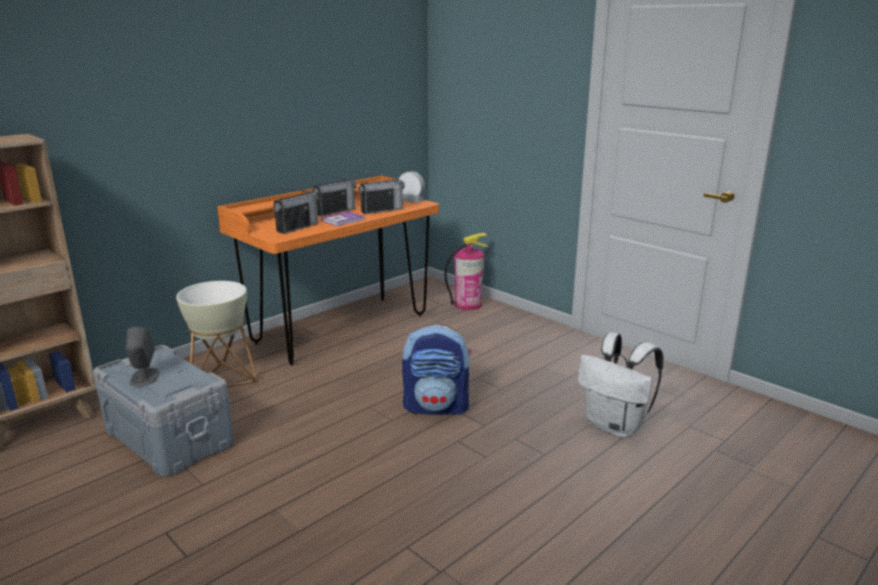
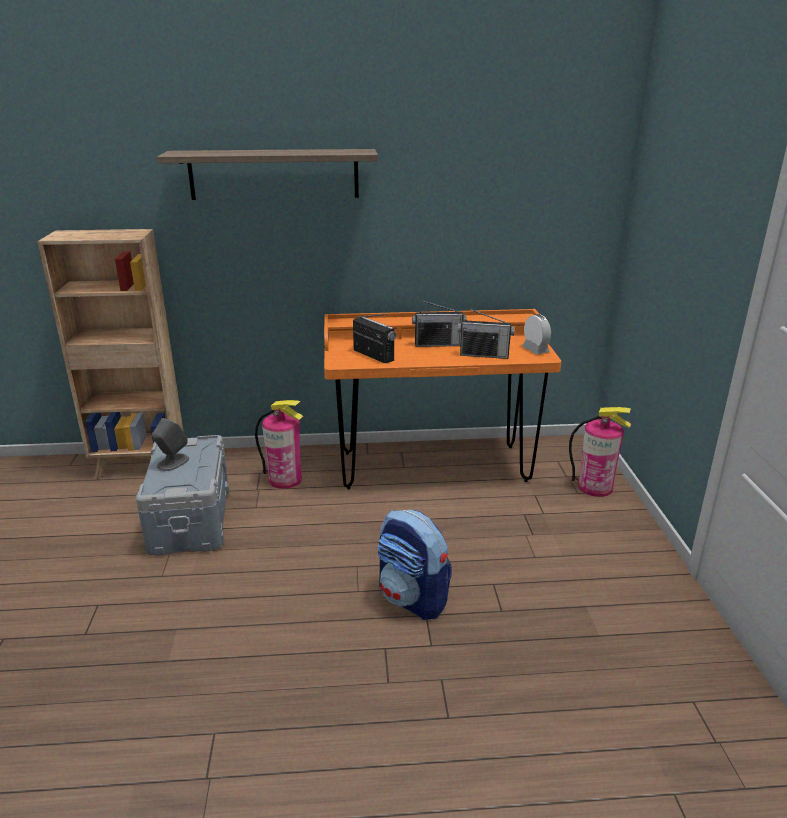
camera: 40 degrees right, 5 degrees up
(154, 67) = (274, 174): none -> shelf
(223, 378) = (285, 479): planter -> fire extinguisher
(297, 228) = (373, 355): radio -> radio turned 120 degrees counterclockwise
(343, 220) = (427, 357): book -> none
(615, 426) = (572, 733): white backpack -> none

